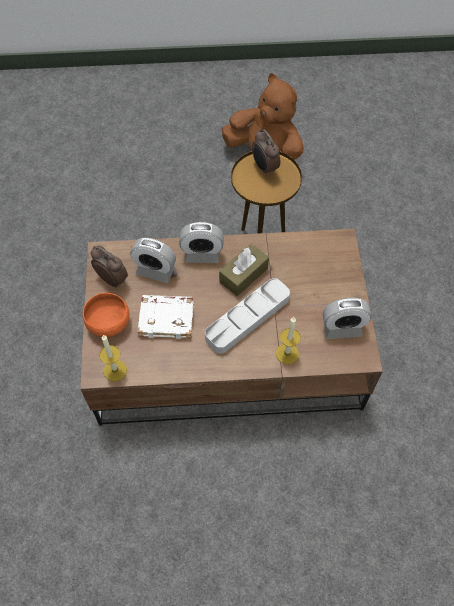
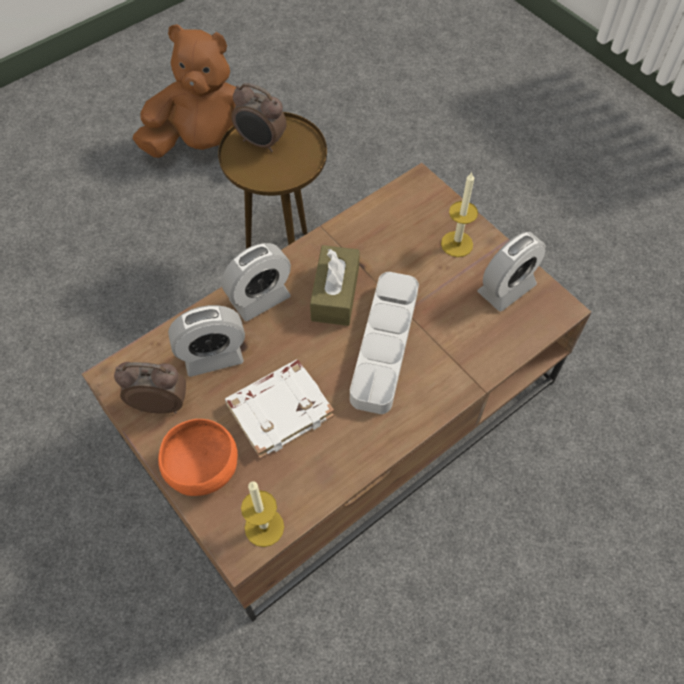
camera: 35 degrees left, 0 degrees up
(287, 353) = (468, 359): candle -> candle (457, 244)

